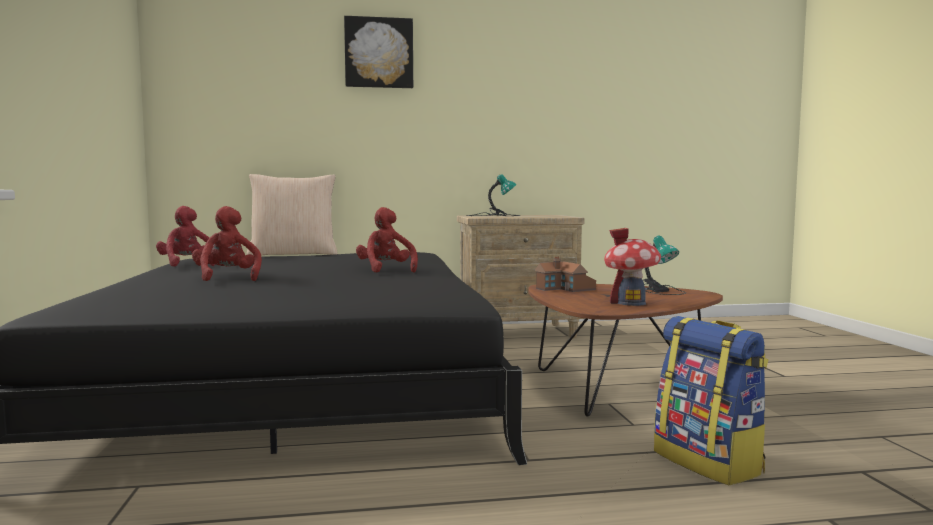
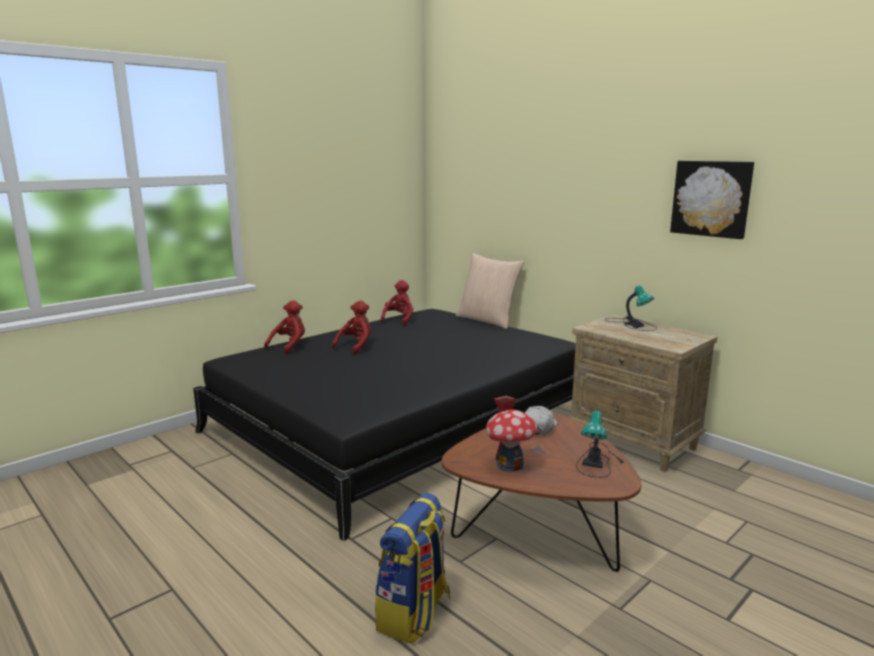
camera: 55 degrees right, 10 degrees up
(379, 53) = (565, 156): picture -> picture (711, 198)
(386, 270) = (458, 363): red plush toy -> red plush toy (289, 346)
(565, 289) = (538, 427): toy house -> white cap

